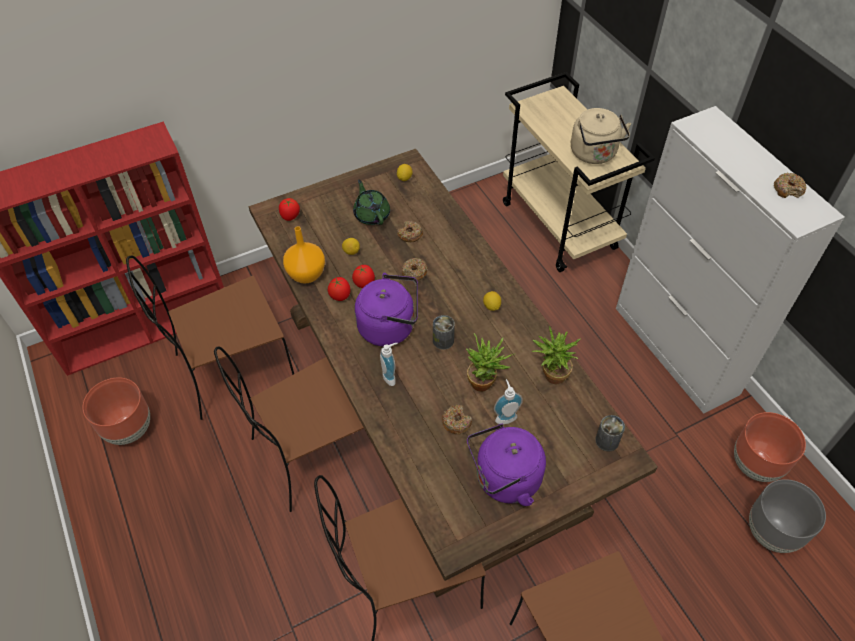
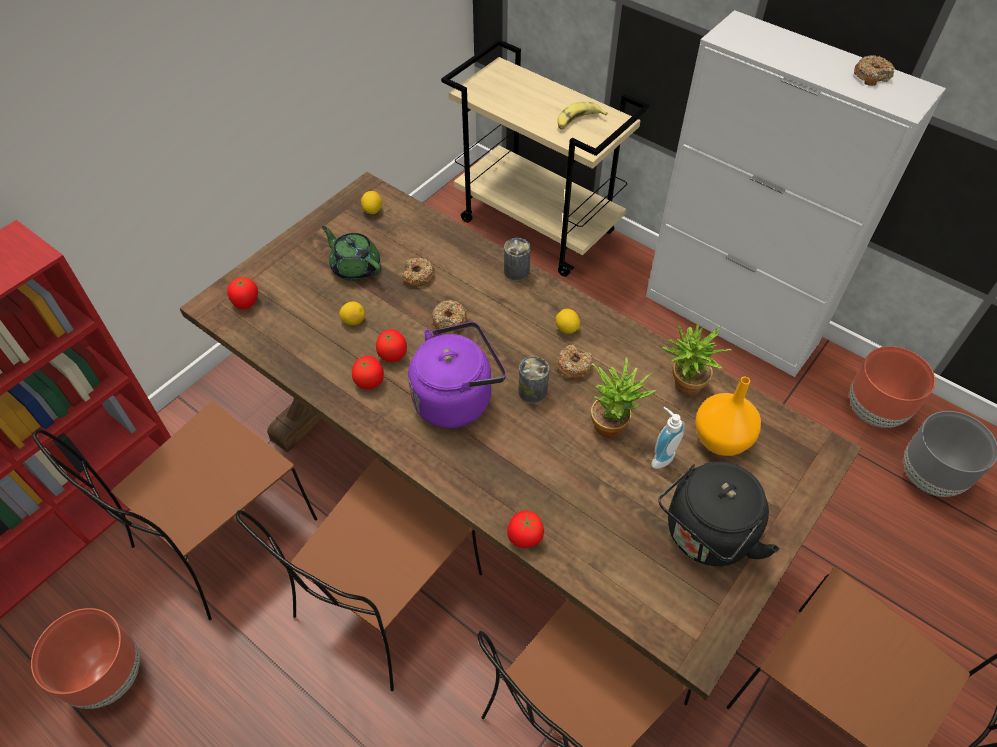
camera: 25 degrees left, 0 degrees up
(307, 274) = (310, 369): orange vase -> orange vase (721, 439)
(383, 432) = (524, 537): none -> tomato
(391, 376) = (493, 461): soap dispenser -> none
(456, 422) = (607, 487): donut -> donut (574, 366)
(504, 480) = (706, 536): purple kettle -> black kettle
(595, 154) = (578, 121): beige kettle -> banana
(607, 441) = (790, 439): can -> can (516, 272)

